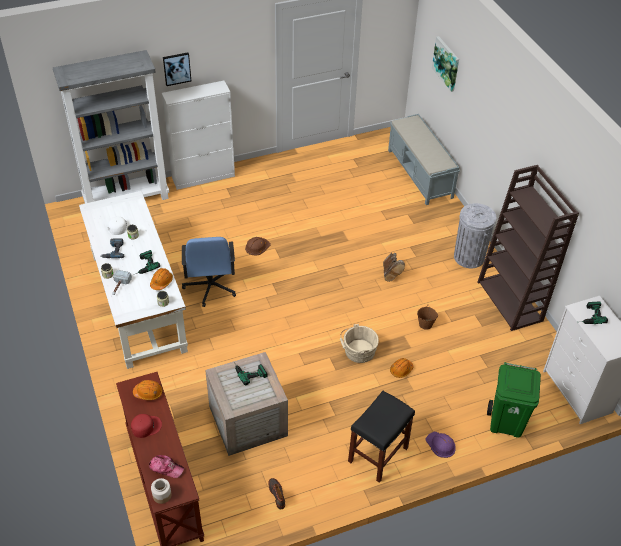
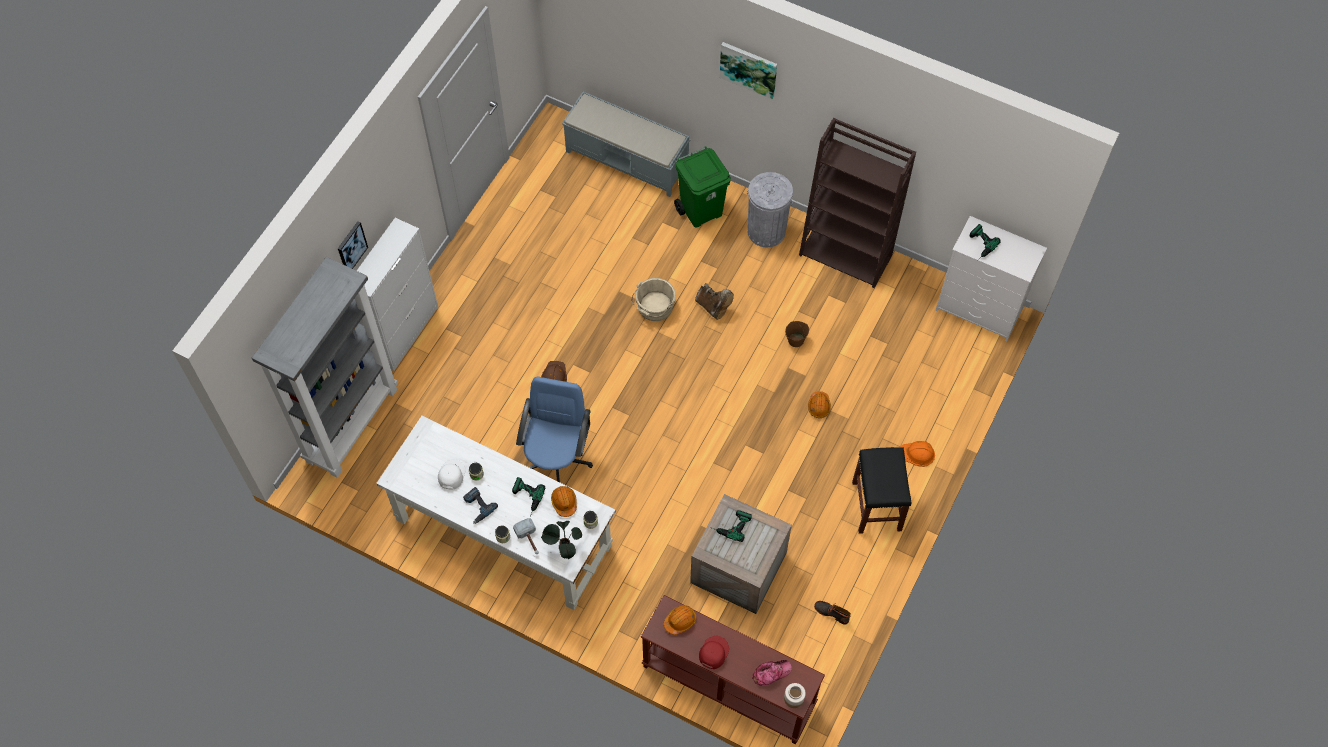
camera: 40 degrees left, 15 degrees up
(132, 304) = (563, 548): none -> potted plant
(210, 287) = (557, 459): blue office chair -> blue office chair turned 120 degrees counterclockwise
(358, 351) = (764, 418): beige bucket -> beige bucket (654, 308)
(440, 445) = (917, 454): purple hard hat -> orange hard hat
(446, 63) = (620, 33): picture -> picture (749, 69)
(506, 423) = (950, 388): green trash can -> green trash can (701, 211)

